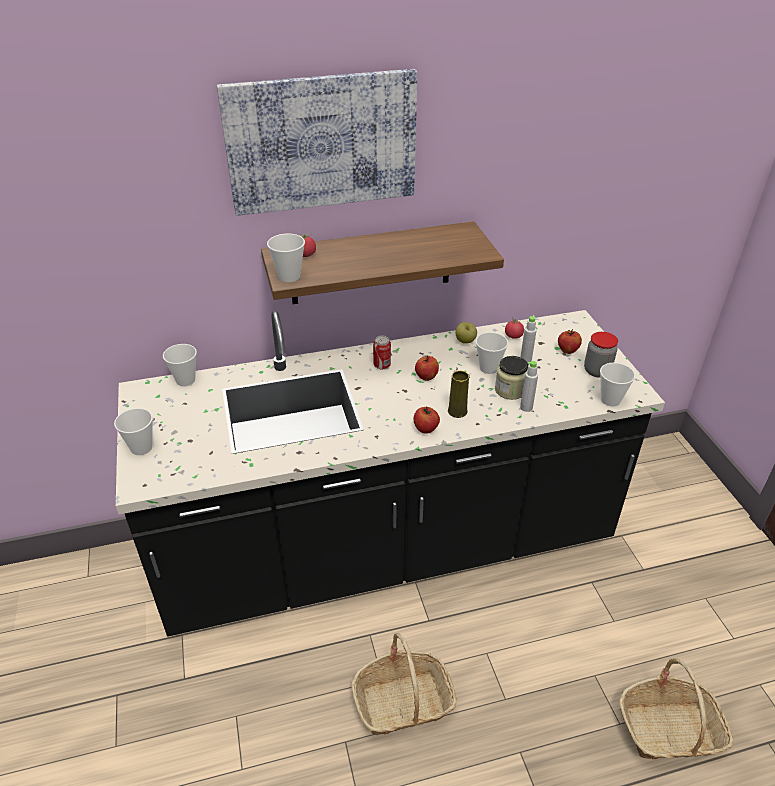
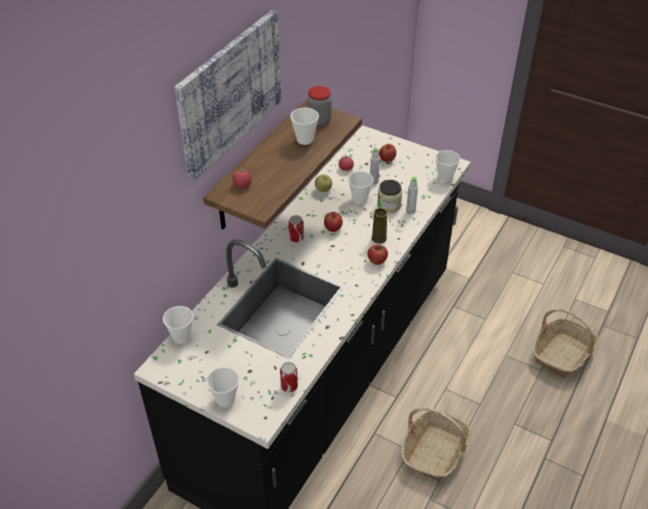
camera: 45 degrees left, 5 degrees up
(197, 476) = (289, 386): none -> can
(289, 276) = (258, 206): cup -> cup (305, 140)
(597, 371) = (417, 163): jar -> jar (319, 120)

